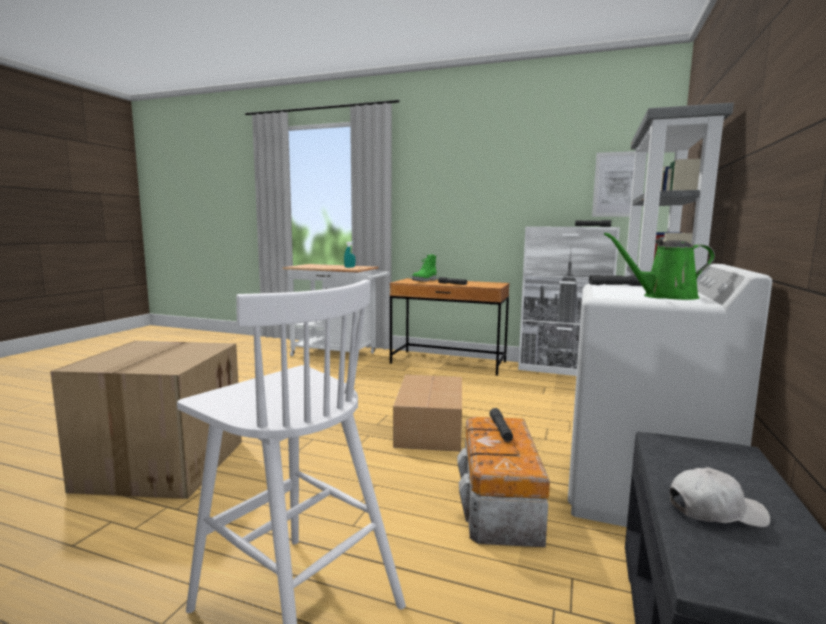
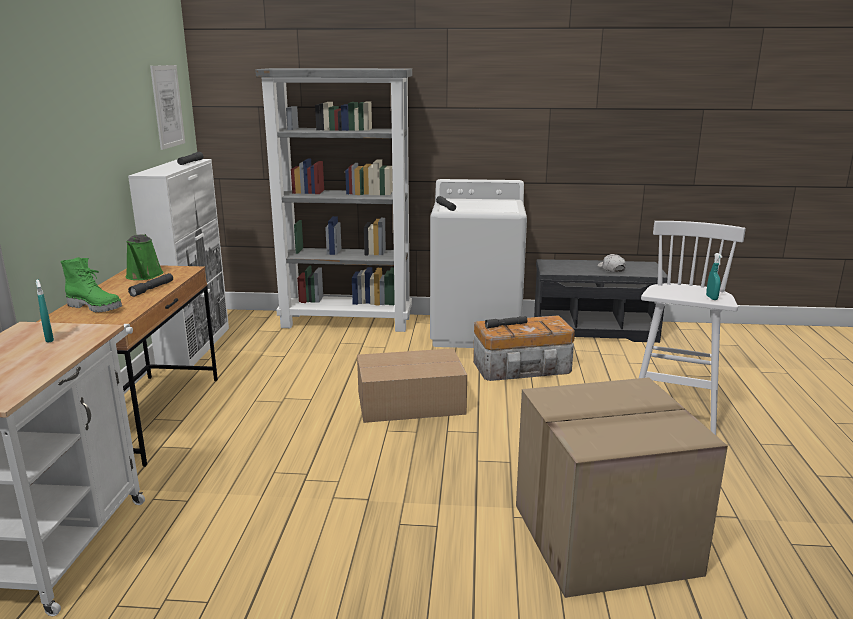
camera: 105 degrees left, 10 degrees up
(234, 395) = (711, 298): none -> turquoise spray bottle
(664, 297) = (498, 203): green watering can -> green watering can (144, 276)

